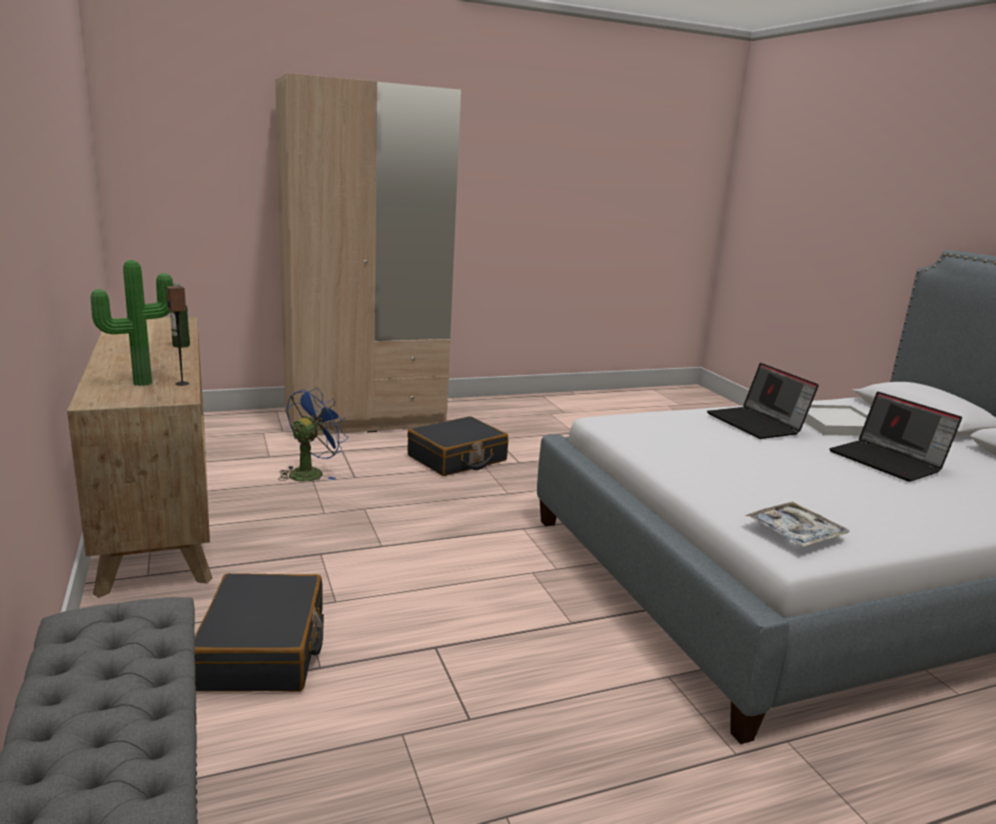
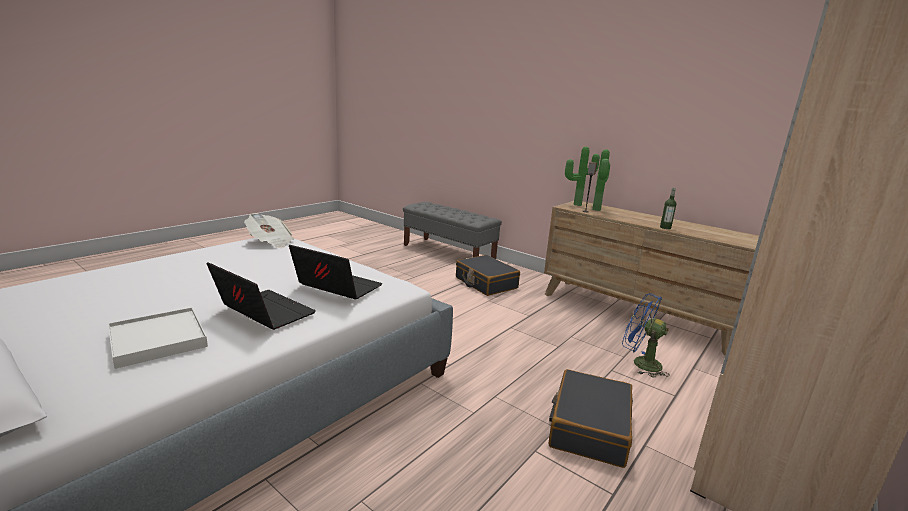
camera: 150 degrees right, 0 degrees up
(128, 399) = (576, 204): none -> potted plant
(311, 472) = (640, 363): blue fan -> blue fan turned 120 degrees clockwise
(795, 532) = (270, 242): tray -> newspaper
(888, 461) = (152, 298): laptop -> laptop (336, 287)

